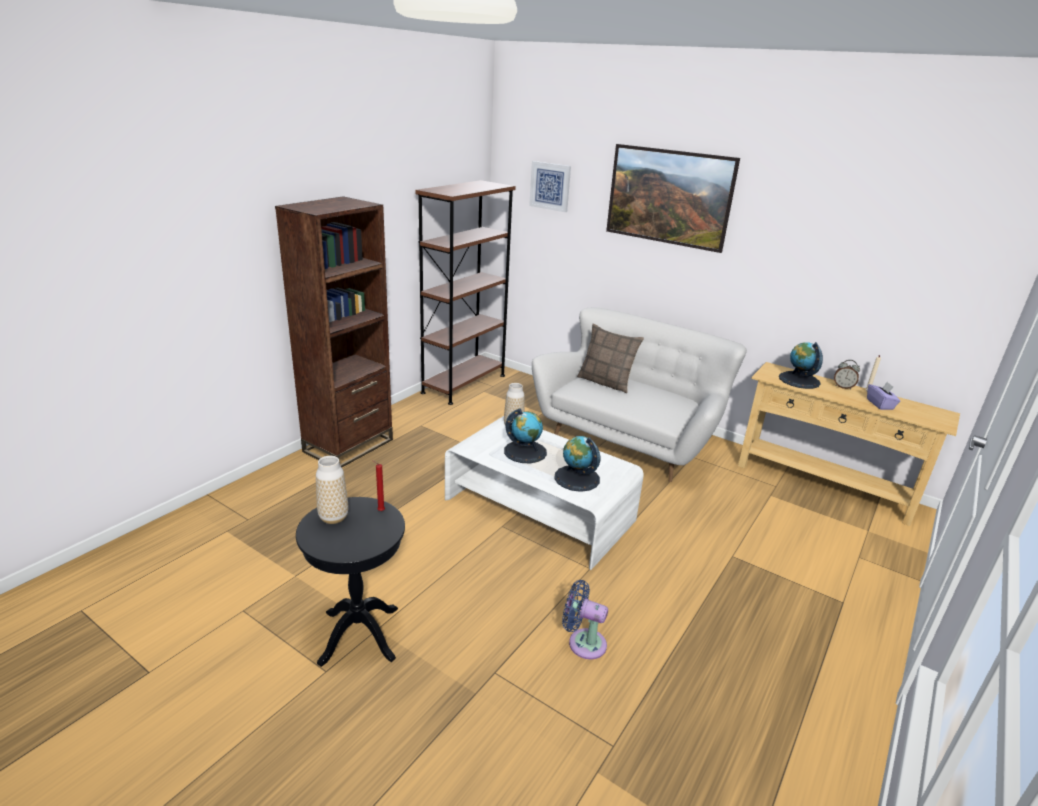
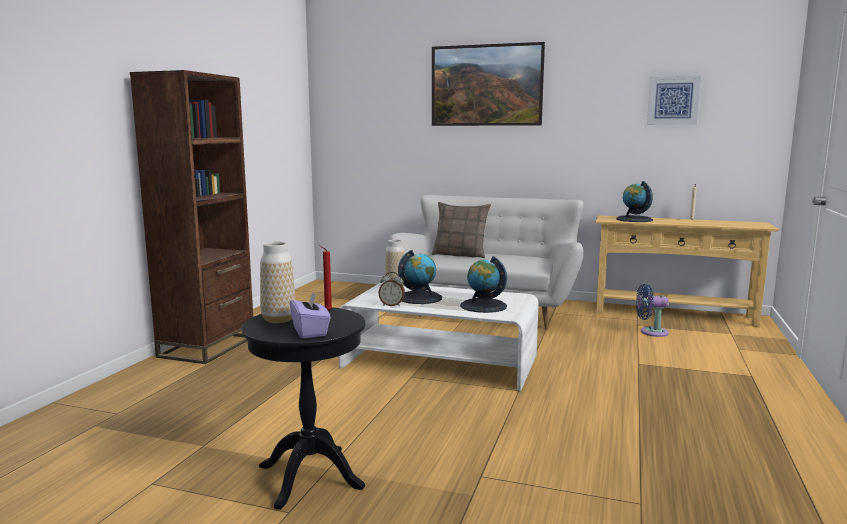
camera: 15 degrees left, 15 degrees down
(464, 384) = (305, 295): brown bookcase -> none
(550, 186) = (371, 94): picture -> picture (673, 100)
(583, 642) = (552, 439): blue fan -> blue fan (651, 332)
(843, 387) = (671, 219): alarm clock -> alarm clock (392, 305)
(880, 404) = (708, 223): purple tissue box -> purple tissue box (310, 331)

